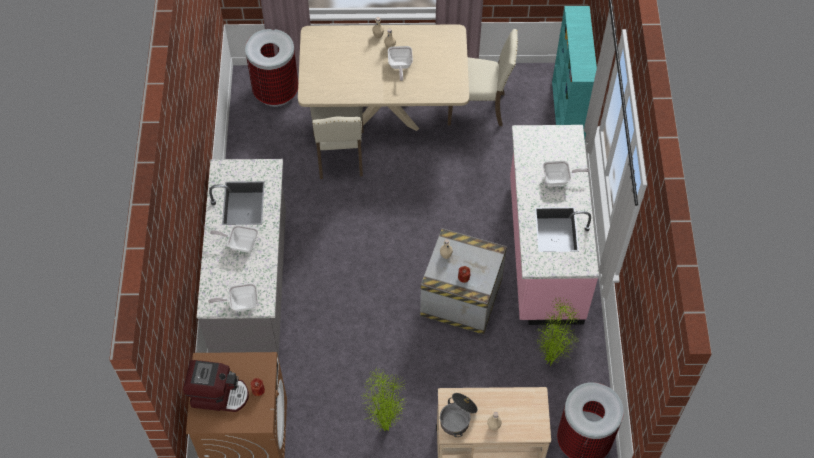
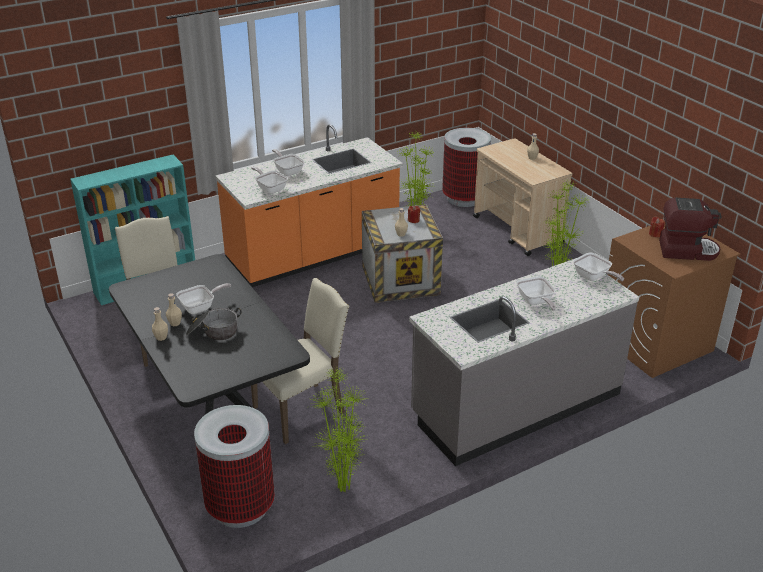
camera: 120 degrees left, 25 degrees down
(219, 394) = (687, 250): coffee machine -> coffee machine turned 120 degrees clockwise
(253, 146) = (342, 487): none -> potted plant
(384, 112) = (215, 401): beige dining table -> black dining table
(458, 417) = (544, 171): cooking pot -> cooking pot (213, 332)
(531, 153) = (270, 188): none -> frying pan
(543, 250) = (314, 255): pink counter -> orange counter

